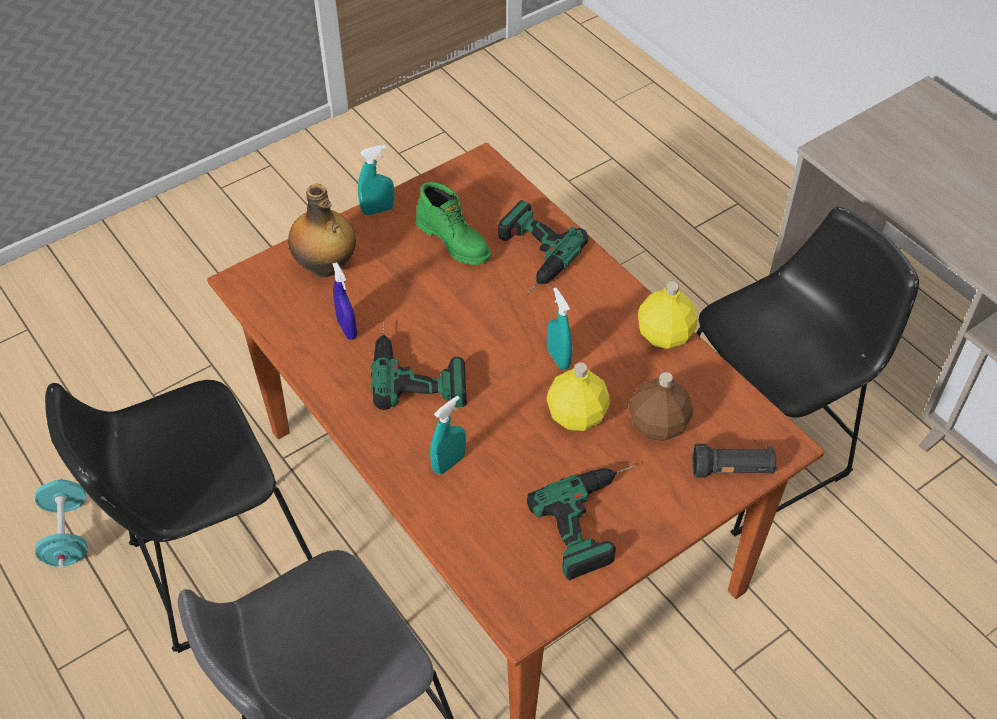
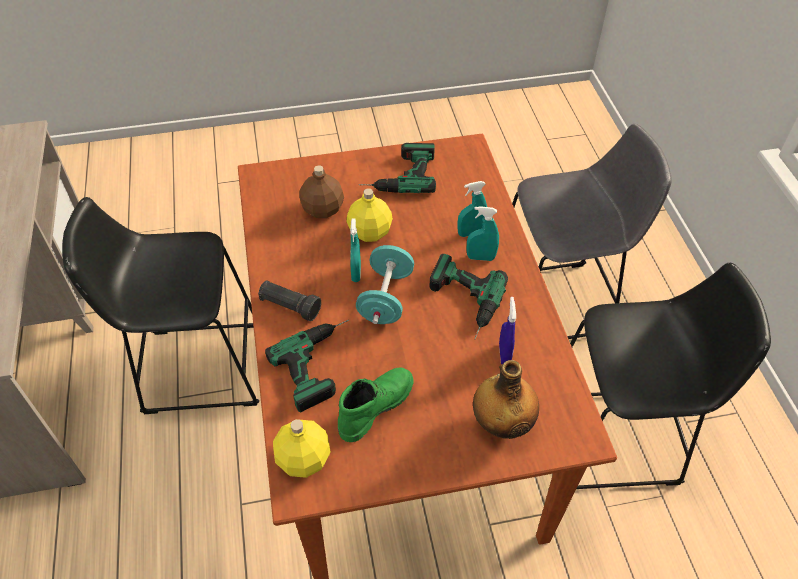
camera: 155 degrees left, 0 degrees up
(67, 535) = (735, 514): turquoise dumbbell -> turquoise dumbbell (385, 298)
(378, 210) = (428, 472): turquoise spray bottle -> turquoise spray bottle (480, 257)
(454, 241) = (375, 406): green boot -> green boot turned 60 degrees clockwise
(664, 335) = (270, 262): yellow bottle -> yellow bottle (304, 460)
(732, 470) = (300, 172): black flashlight -> black flashlight (290, 306)

